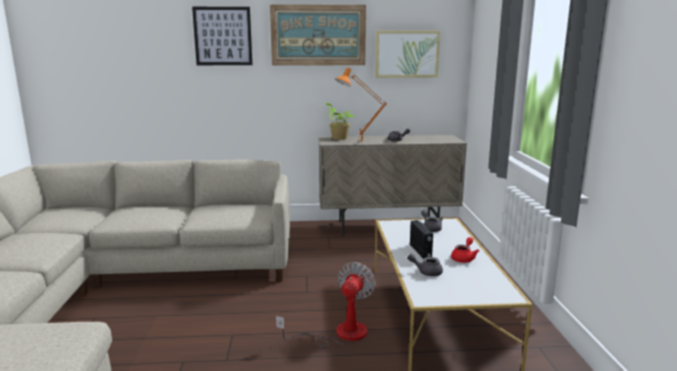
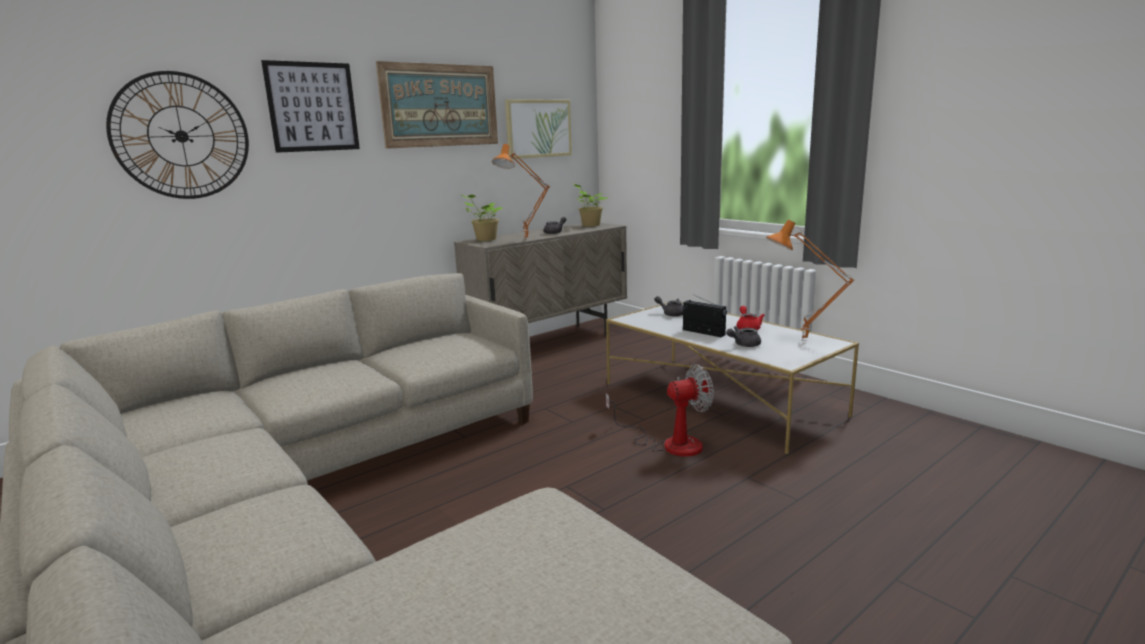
camera: 35 degrees left, 0 degrees up
(143, 53) = (181, 136): none -> wall clock
(340, 334) = (670, 443): fan -> fan turned 90 degrees clockwise
(440, 138) = (589, 225): none -> potted plant
(483, 285) = (803, 341): none -> orange table lamp

